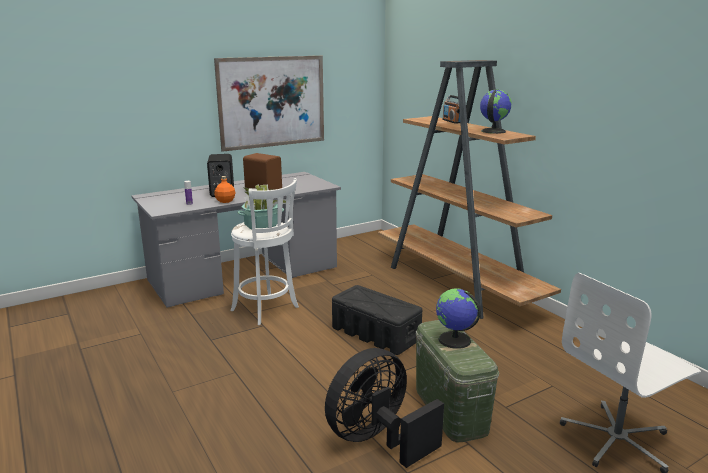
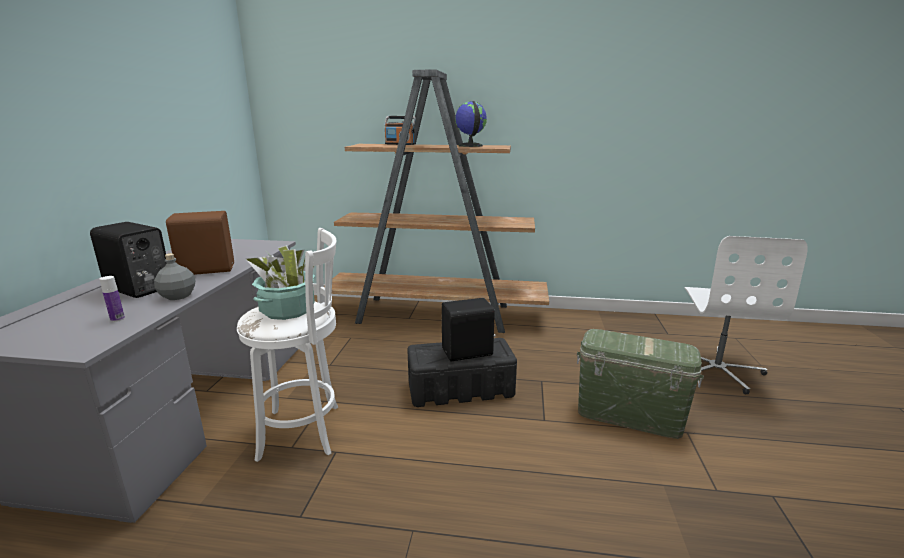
camera: 50 degrees left, 0 degrees up
(225, 201) = (178, 296): orange bottle -> grey bottle
(272, 102) = (141, 137): picture -> none
(377, 439) = (650, 481): black fan -> none
(378, 304) = (468, 353): none -> black speaker
(454, 340) = (635, 343): globe -> none

